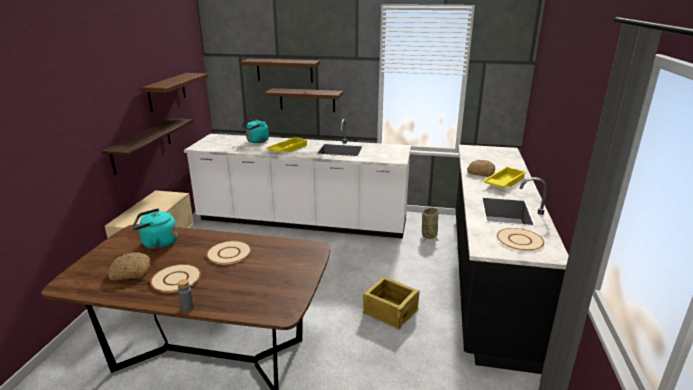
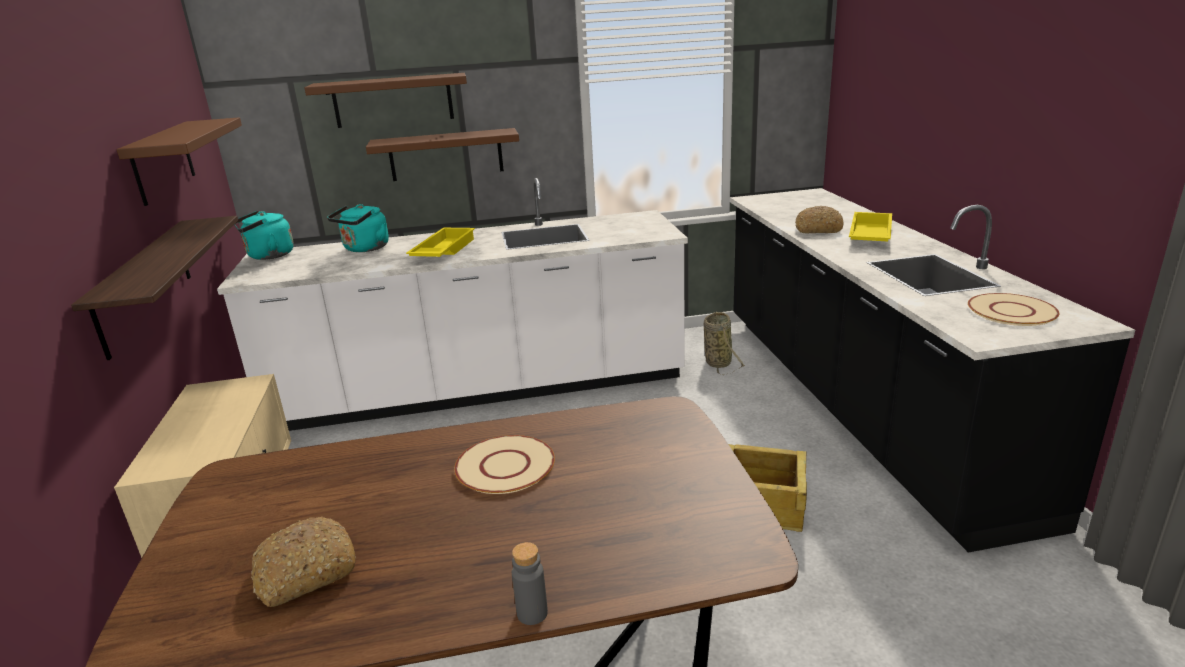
camera: 20 degrees left, 0 degrees up
(157, 243) = (315, 489): turquoise kettle -> turquoise kettle (268, 256)
(176, 279) = (438, 554): beige plate -> none

